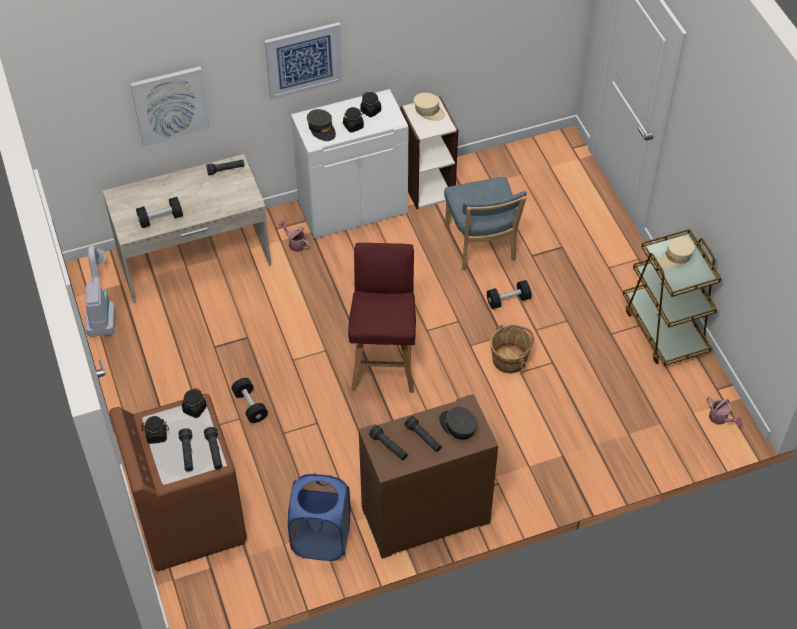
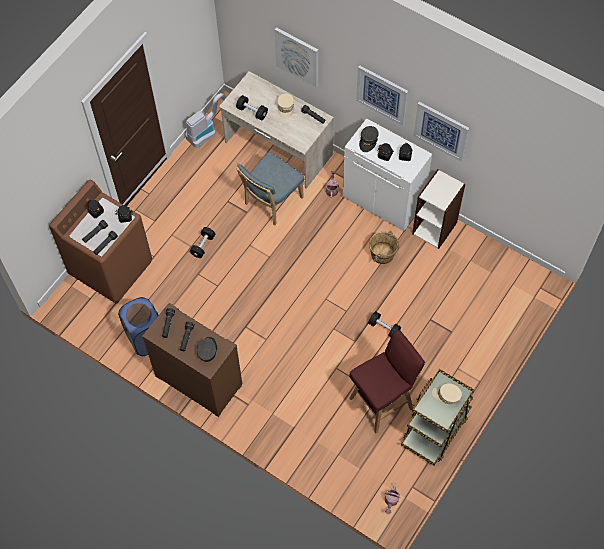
camera: 55 degrees right, 10 degrees up
(384, 364) = (283, 292): red stool -> red stool (382, 402)
(392, 45) = (441, 131): none -> picture
(429, 111) = (447, 186): beige cap -> beige cap (285, 108)
(481, 246) = (413, 287): blue chair -> blue chair (271, 202)
(510, 359) = (340, 356): brown bucket -> brown bucket (383, 254)

